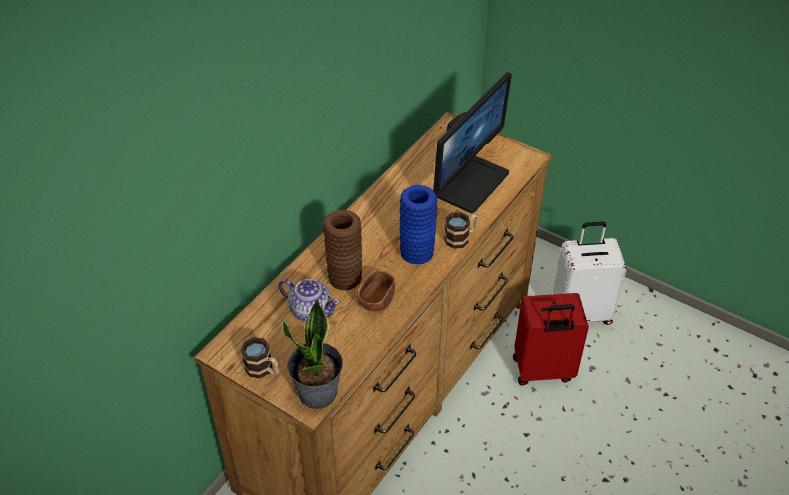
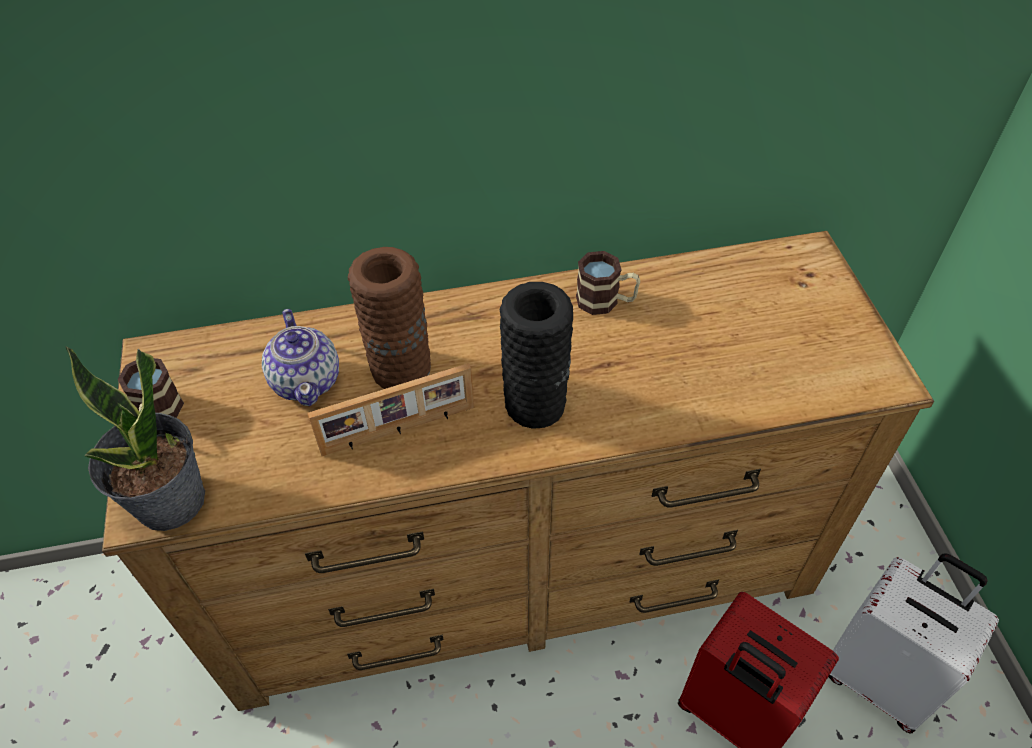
camera: 45 degrees right, 5 degrees up
(376, 300) = (399, 431): brown bowl -> picture frame
(417, 252) = (535, 404): blue vase -> black vase
(461, 238) = (624, 429): mug -> mug (606, 301)
(469, 182) = (739, 354): monitor -> none

